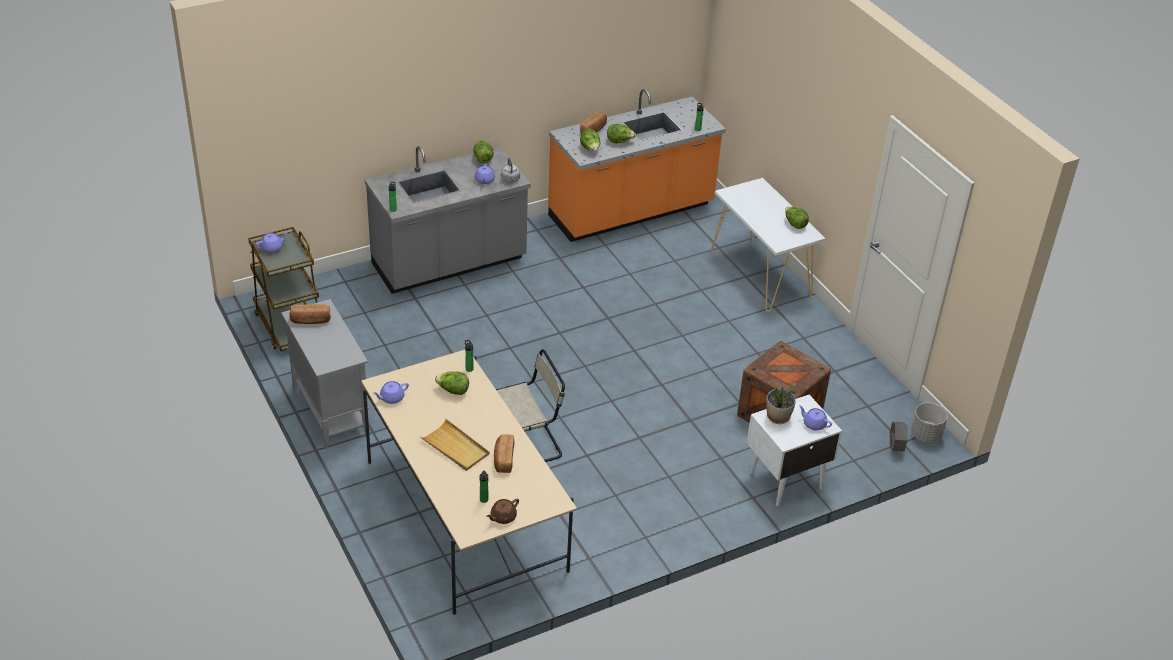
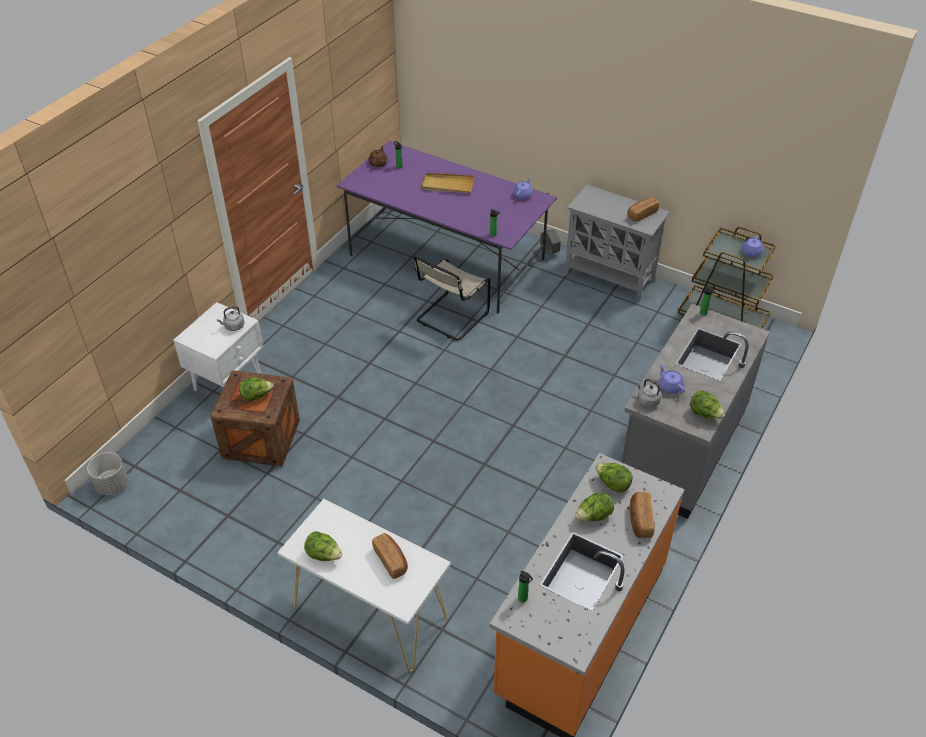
camera: 150 degrees right, 5 degrees up
(453, 391) = (487, 216): lettuce -> lettuce (256, 396)
(465, 515) = (446, 257): beige dining table -> purple dining table
(503, 459) = (409, 191): bread -> bread (391, 560)
(778, 417) = (233, 326): potted plant -> grey kettle
(813, 424) = (200, 334): purple teapot -> none
(895, 447) = (139, 457): grey planter -> grey planter (549, 252)

